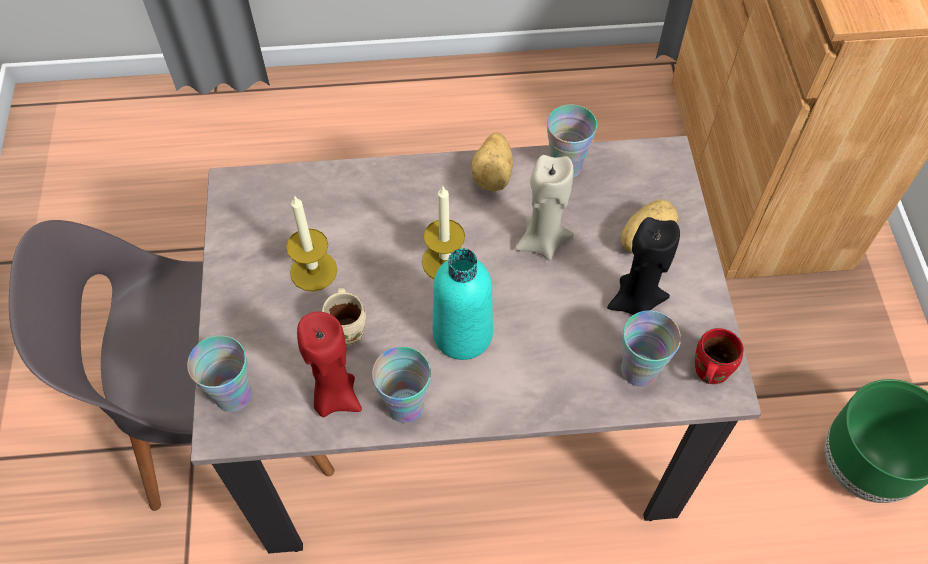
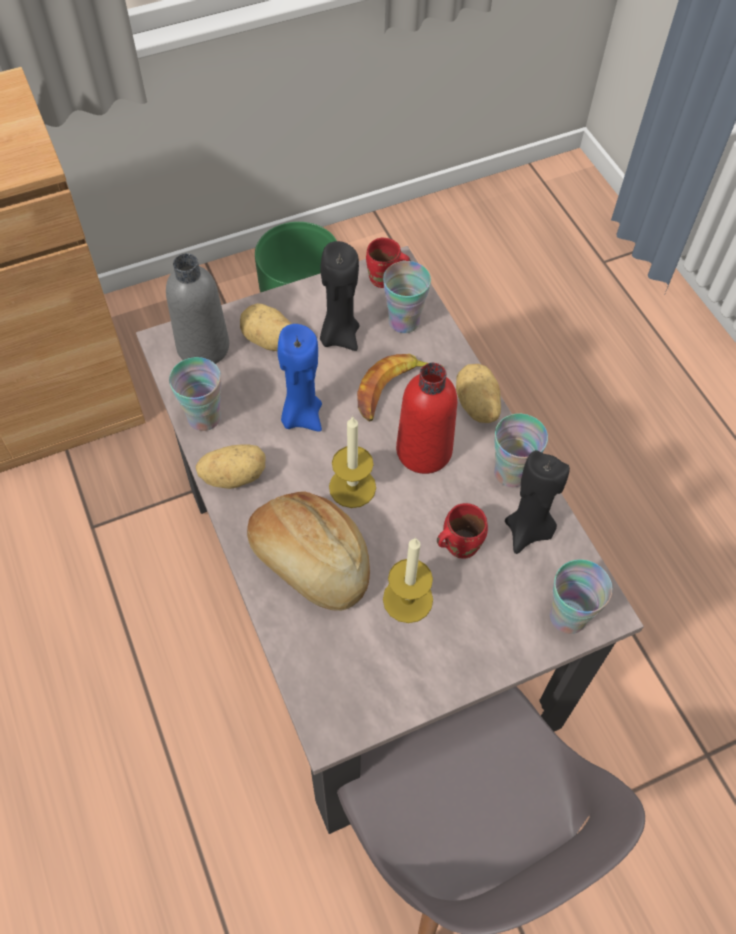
camera: 110 degrees left, 0 degrees up
(334, 396) = (528, 531): red candle -> black candle
(349, 329) = (458, 543): beige mug -> red mug
(382, 209) = (310, 562): none -> bread
(462, 334) = (424, 451): turquoise bottle -> red bottle
(500, 403) = (476, 406): none -> potato
(542, 242) = (301, 415): beige candle -> blue candle
(546, 331) = (394, 390): none -> banana
(652, 182) = (203, 347): none -> grey bottle

